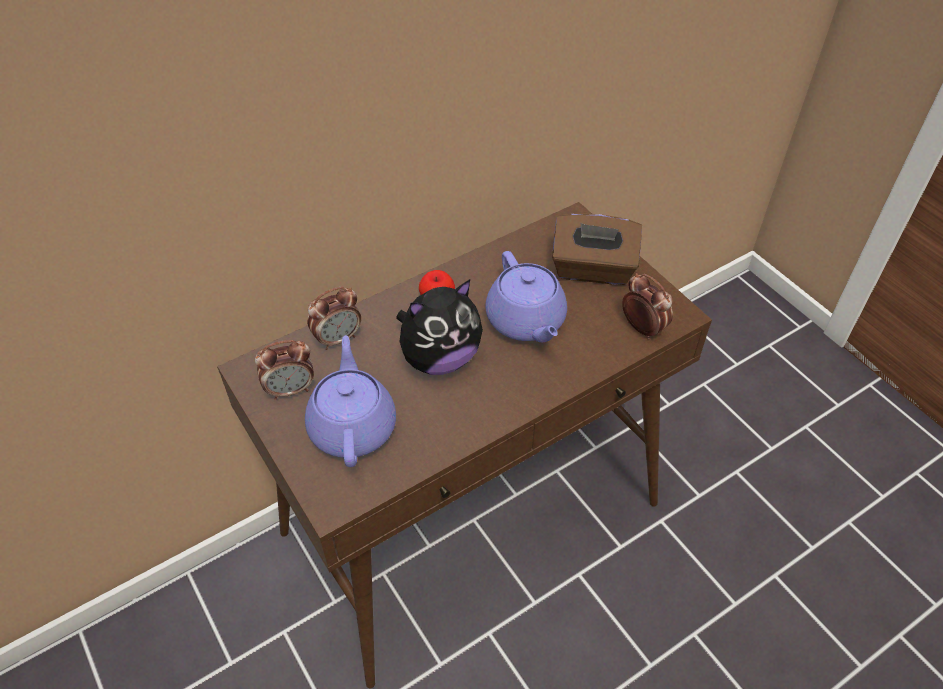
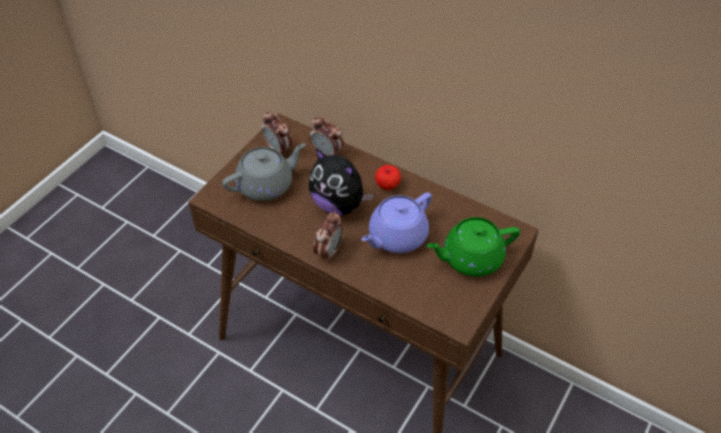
camera: 65 degrees right, 0 degrees up
(353, 426) = (266, 185): purple teapot -> grey teapot
(593, 269) = (470, 258): brown tissue box -> green teapot
(642, 328) = (430, 304): alarm clock -> alarm clock (328, 251)

